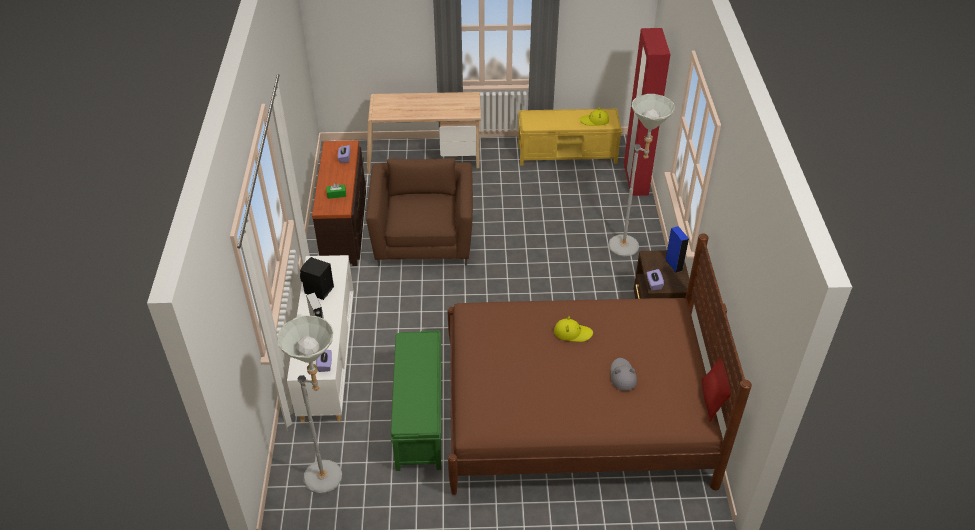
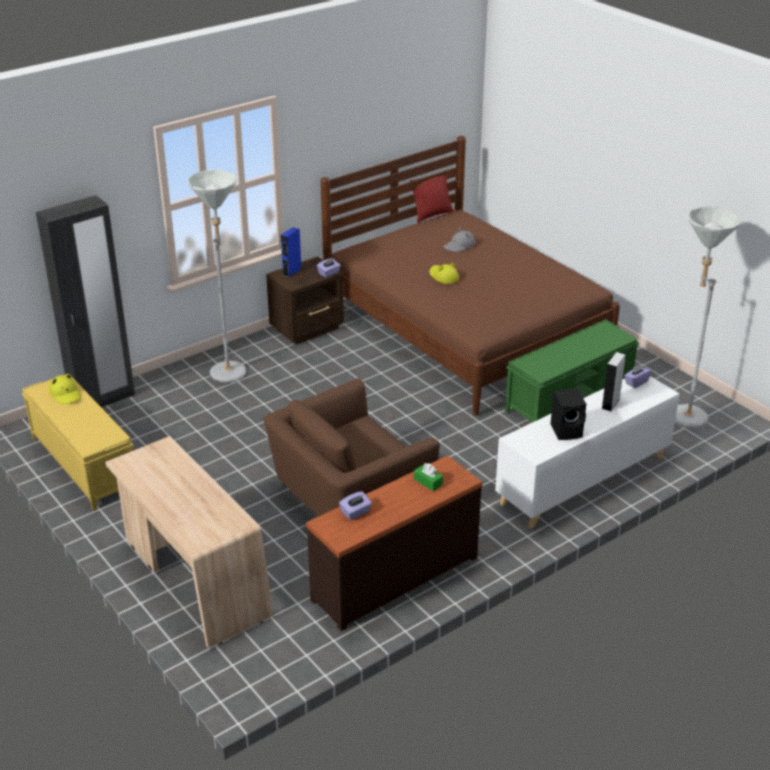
camera: 125 degrees left, 10 degrees down
(635, 181) = (103, 400): red wardrobe -> black wardrobe

